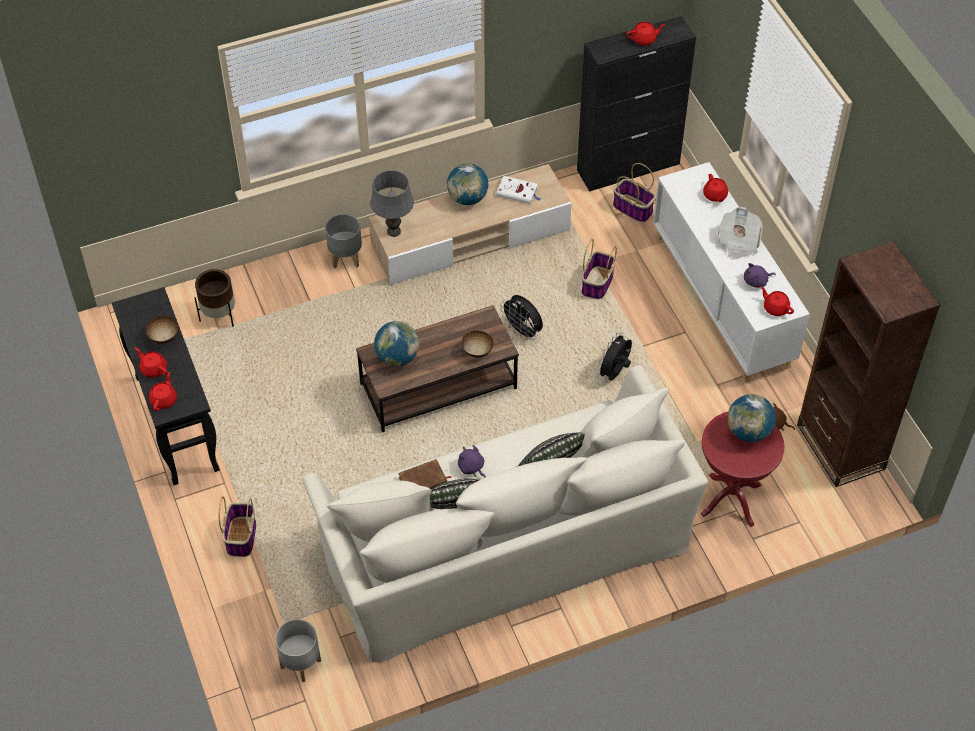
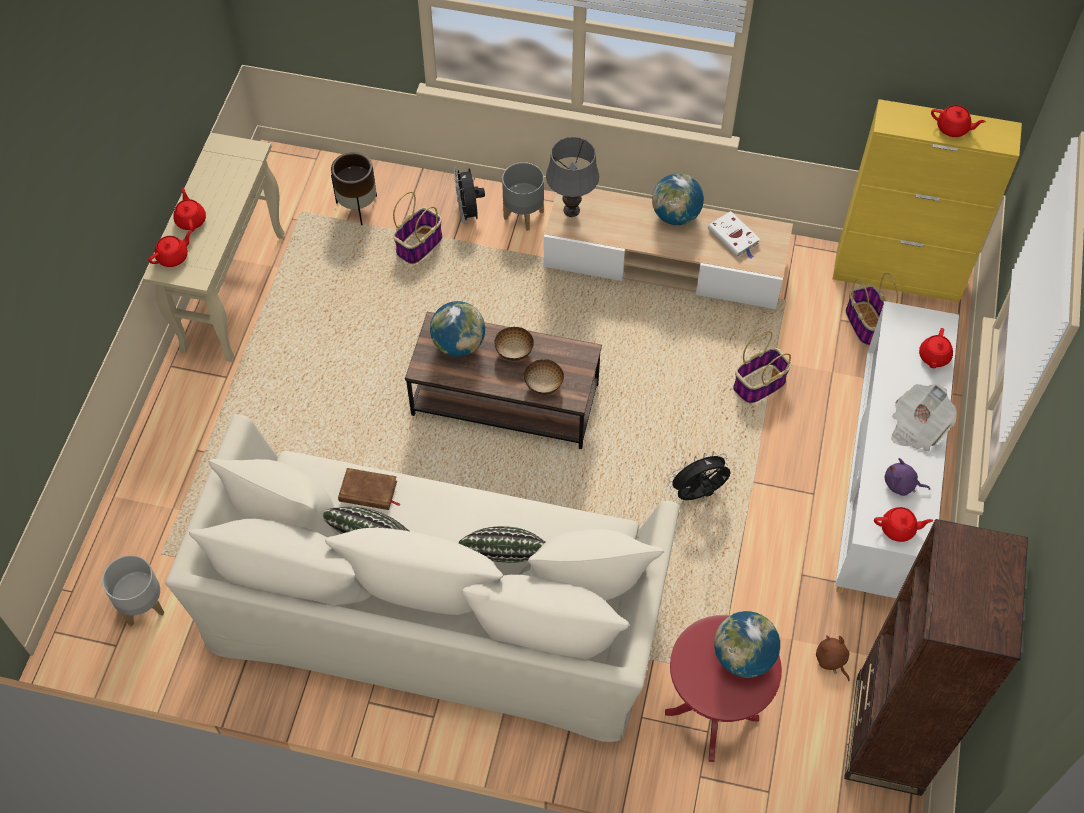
camera: 35 degrees right, 5 degrees up
(164, 337) = (228, 194): bowl -> bowl (514, 352)
(176, 422) = (234, 290): black console table -> beige console table
(241, 536) = (197, 440): basket -> basket (419, 245)
(472, 468) = (427, 508): purple plush toy -> none
(523, 331) = (638, 392): black fan -> black fan (469, 213)
(629, 167) = (898, 275): black cabinet -> yellow cabinet
(775, 308) = (898, 529): red teapot -> red teapot turned 105 degrees clockwise

